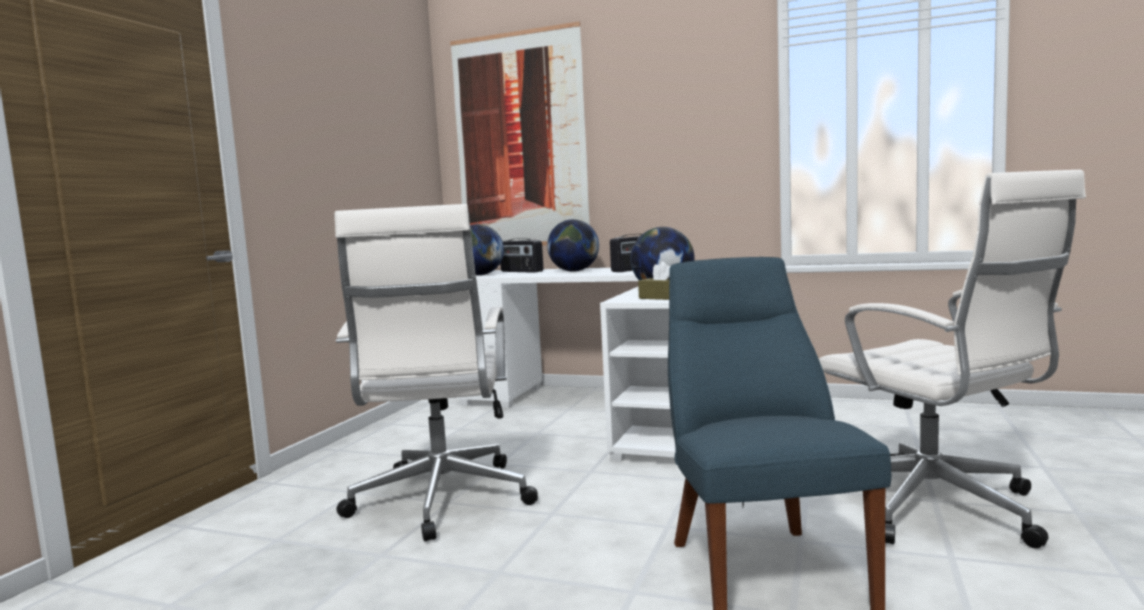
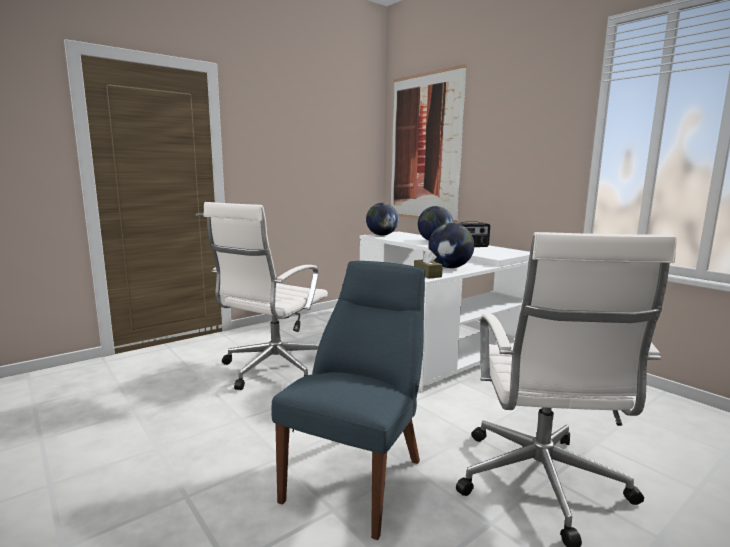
camera: 30 degrees right, 5 degrees up
(521, 271) = (409, 236): radio -> none

